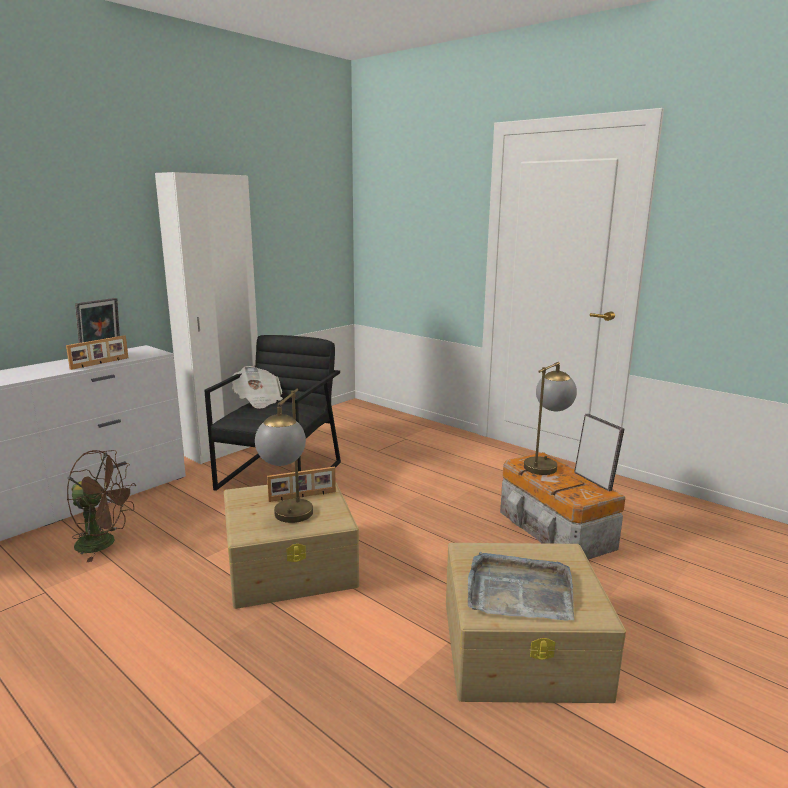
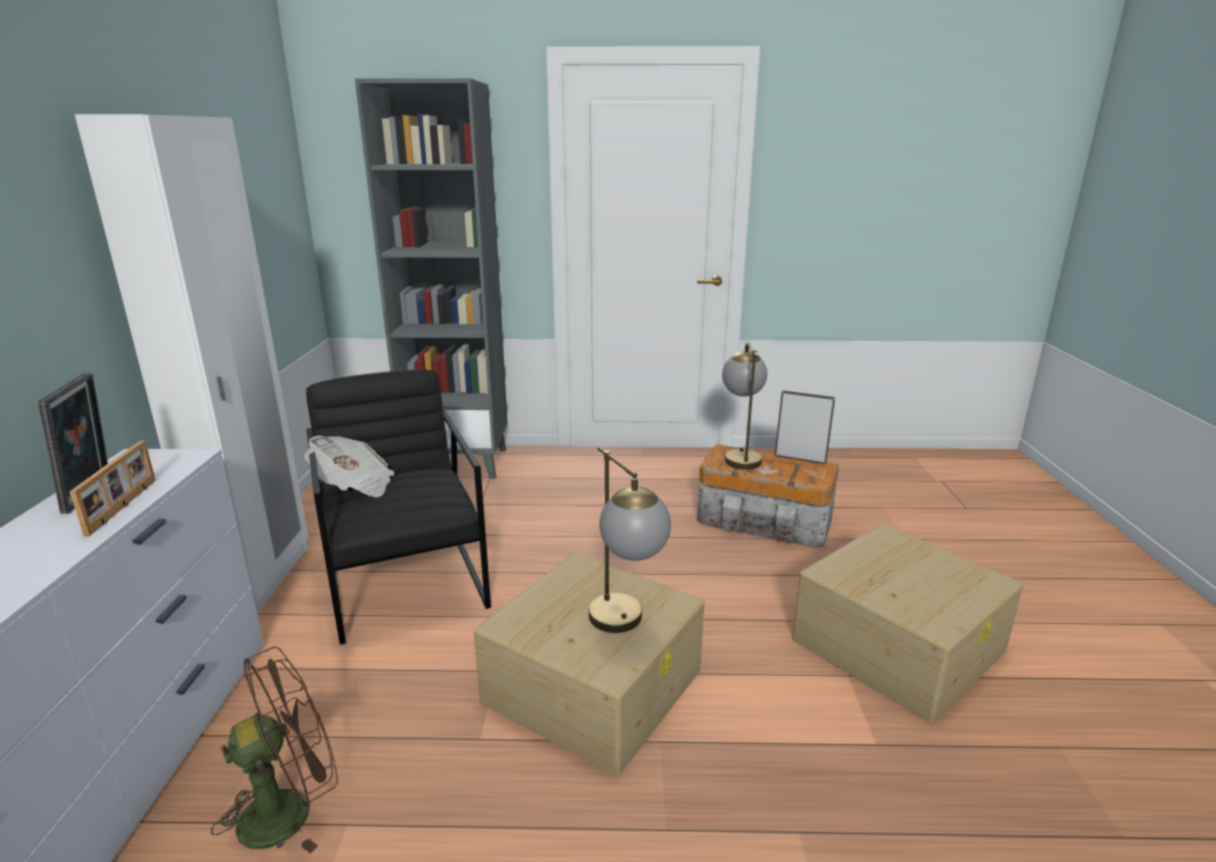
camera: 40 degrees left, 5 degrees up
(302, 496) = (588, 591): picture frame -> none
(401, 425) = (459, 462): none -> grey bookcase
(518, 591) = (923, 589): grey tray -> none

